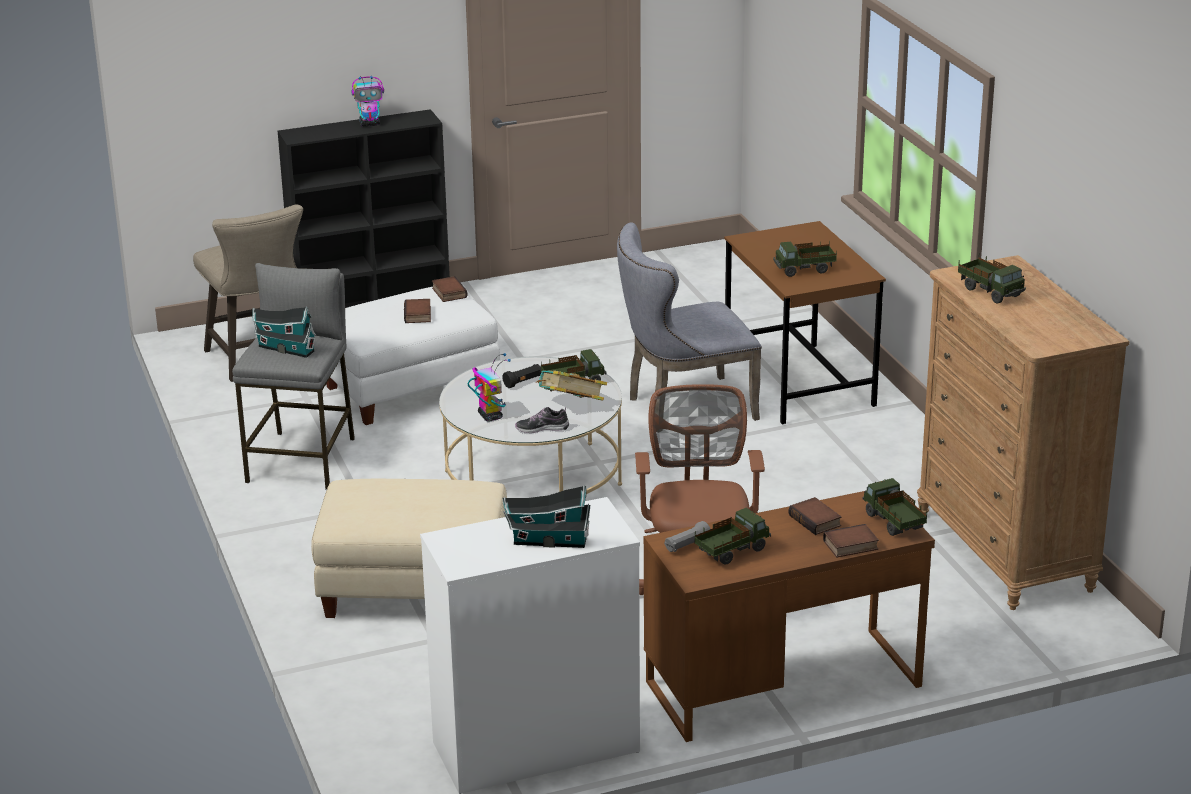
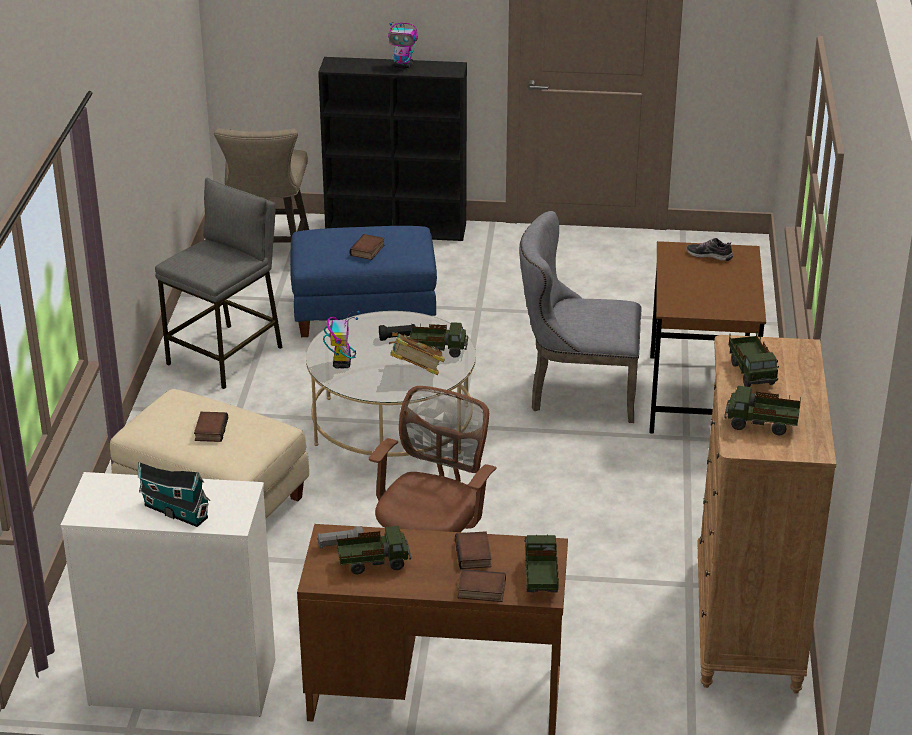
camera: 25 degrees right, 5 degrees up
(284, 348) = (206, 258): toy house -> none
(410, 388) = (365, 311): white ottoman -> blue ottoman
(448, 293) = (410, 235): book -> book (210, 430)
(542, 428) = (373, 387): shoe -> shoe (709, 255)
(805, 270) = (698, 294): toy truck -> toy truck (761, 425)

